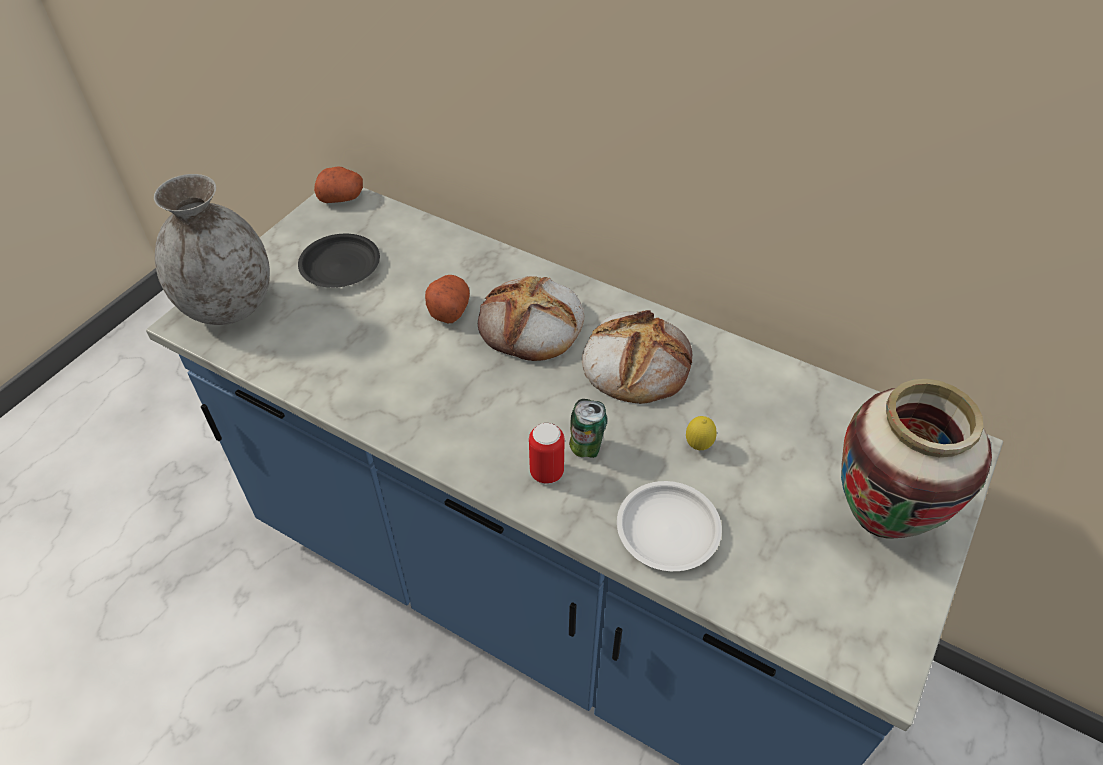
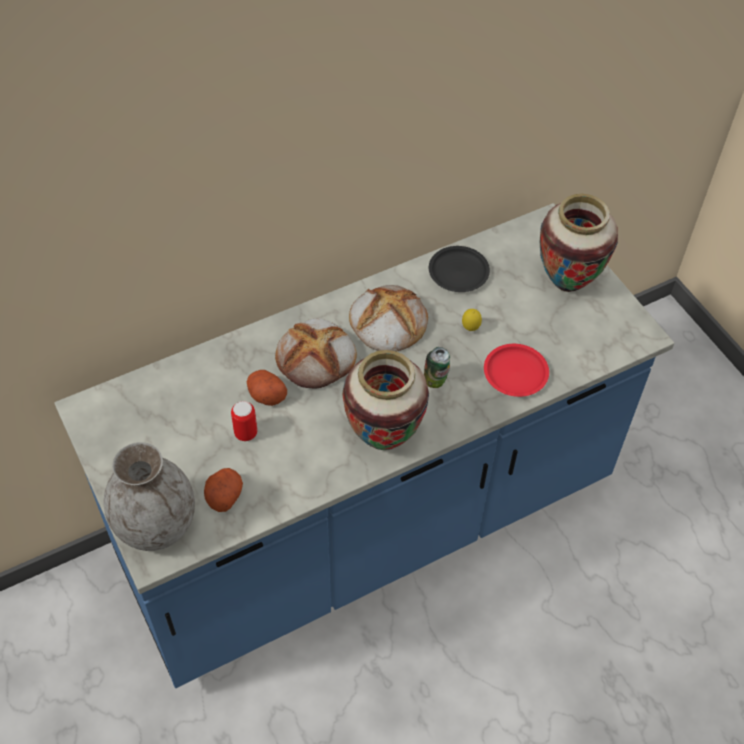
camera: 60 degrees left, 5 degrees up
(340, 265) = (168, 439): black plate -> black plate (458, 272)
(342, 197) = (87, 407): potato -> potato (224, 495)
(460, 437) = (383, 438): none -> vase
(546, 472) = (440, 408): can -> can (246, 433)
(668, 530) = (516, 373): white plate -> red plate

